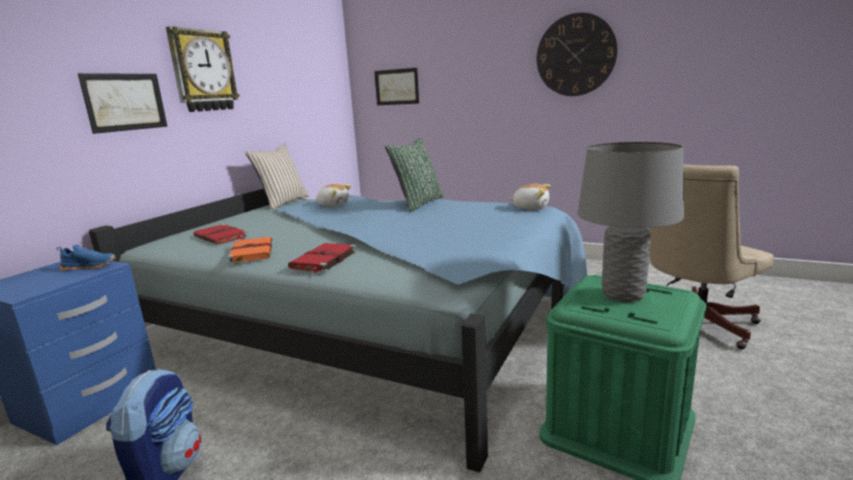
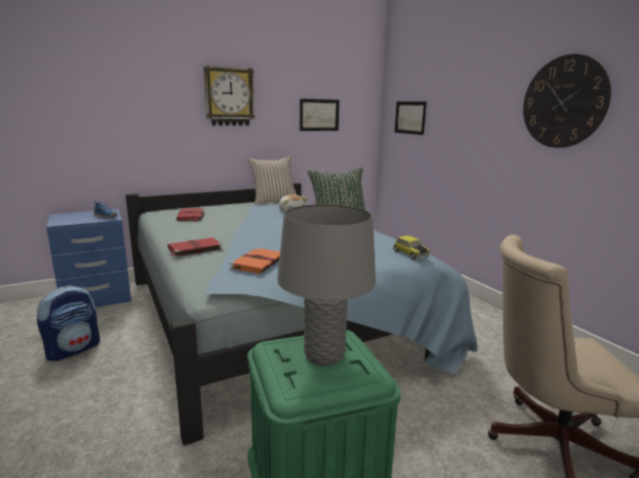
camera: 35 degrees right, 0 degrees up
(125, 102) = (165, 116): picture -> picture (319, 115)
(251, 252) = (179, 231): orange book -> orange book (258, 262)
(530, 207) = (410, 254): plush toy -> toy car

